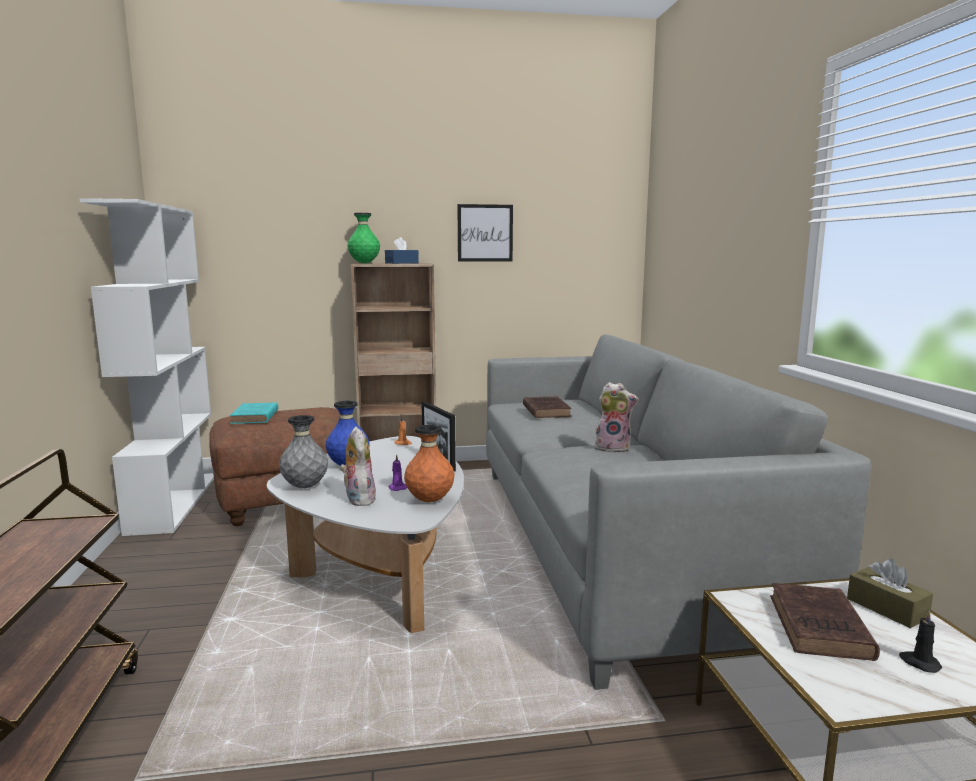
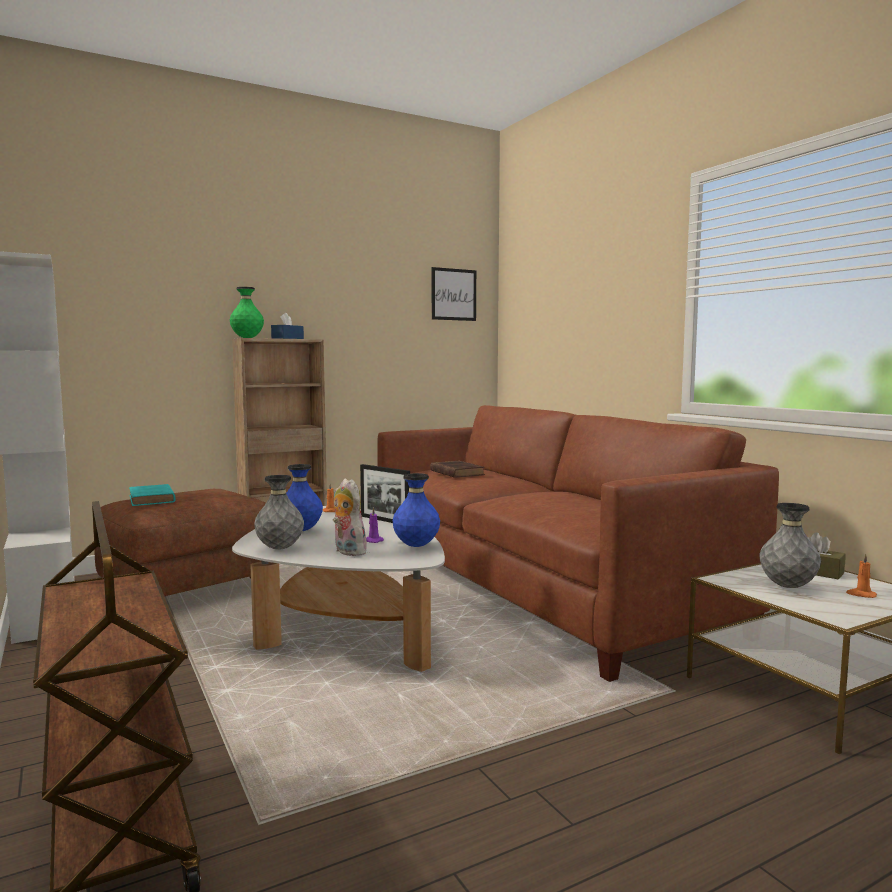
camera: 20 degrees left, 5 degrees down
(430, 500) = (416, 546): orange vase -> blue vase
(485, 233) = (360, 312): picture -> picture (453, 294)
(612, 544) = (536, 587): grey sofa -> brown sofa
(613, 448) = (547, 492): plush toy -> none
(820, 628) = (787, 587): brown book -> grey vase
(919, 663) = (861, 594): black candle -> orange candle

